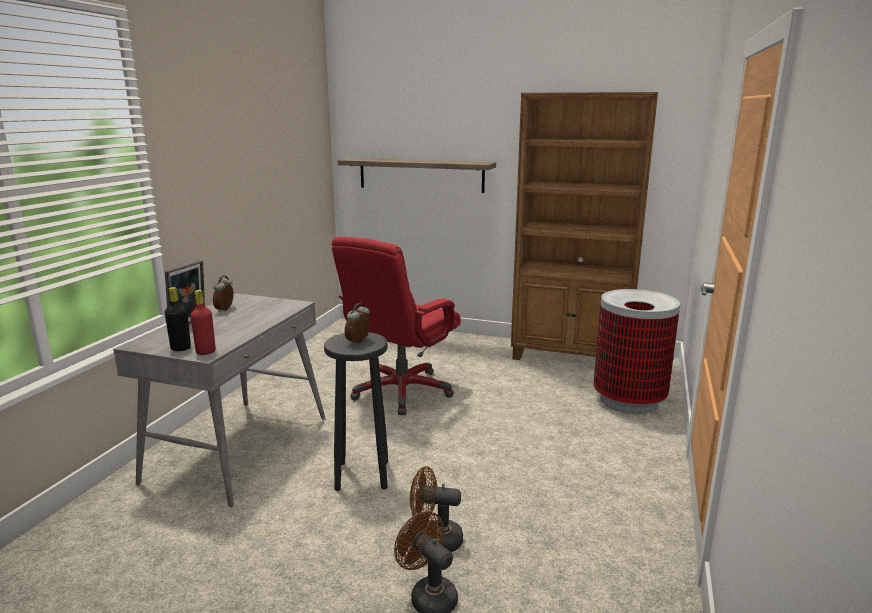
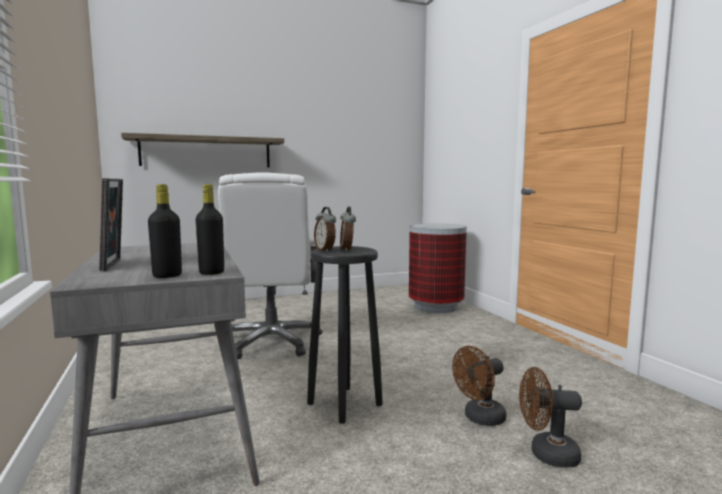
camera: 40 degrees left, 10 degrees down
(206, 352) = (211, 272): red bottle -> black bottle
(225, 310) = (130, 254): alarm clock -> alarm clock (325, 250)
(401, 391) = (272, 342): red office chair -> white office chair
(572, 356) = (360, 294): brown bookcase -> none

